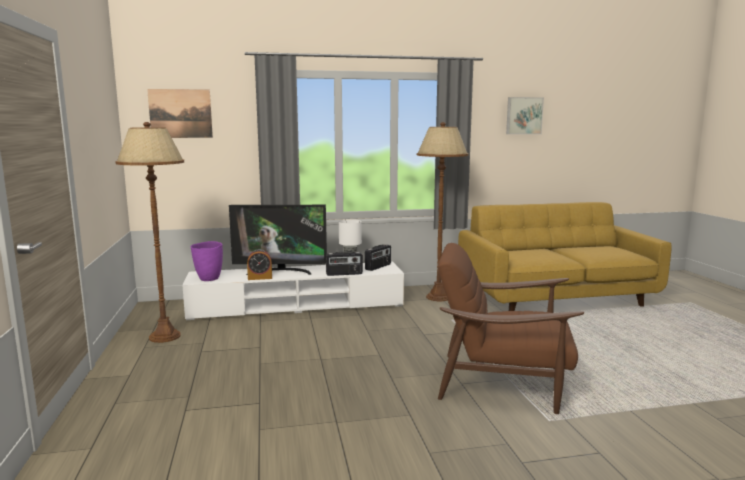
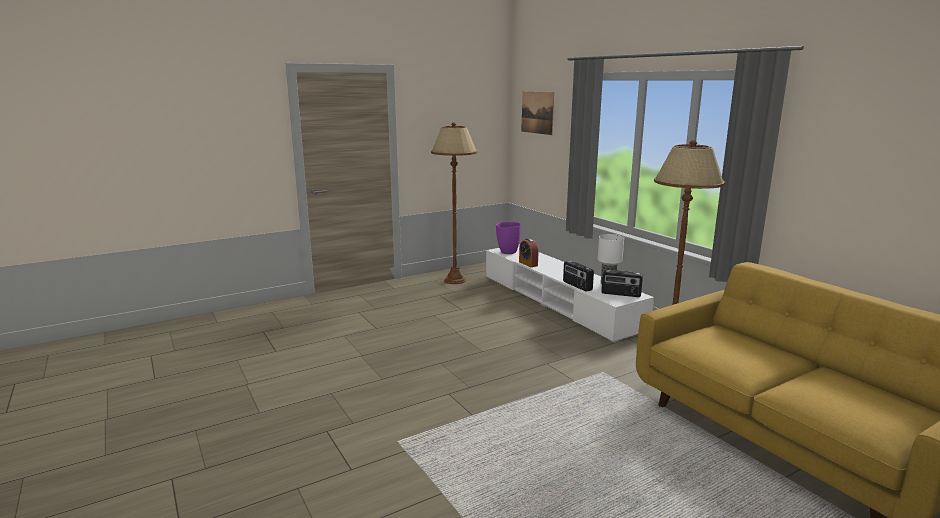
camera: 70 degrees right, 5 degrees up
(280, 271) = (553, 266): television -> none
(502, 381) = (465, 413): brown armchair -> none
(523, 116) = (884, 139): picture -> none

